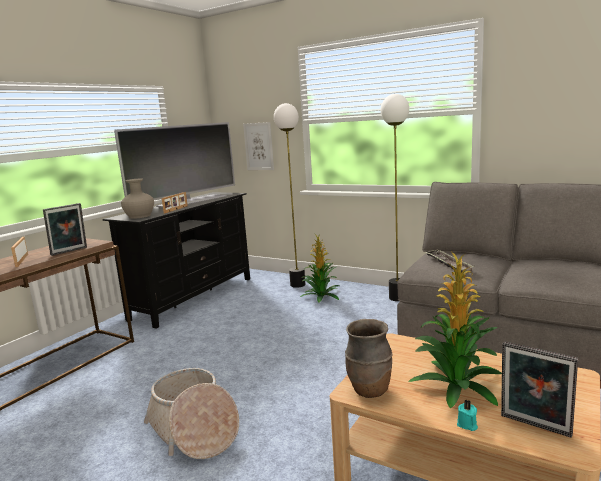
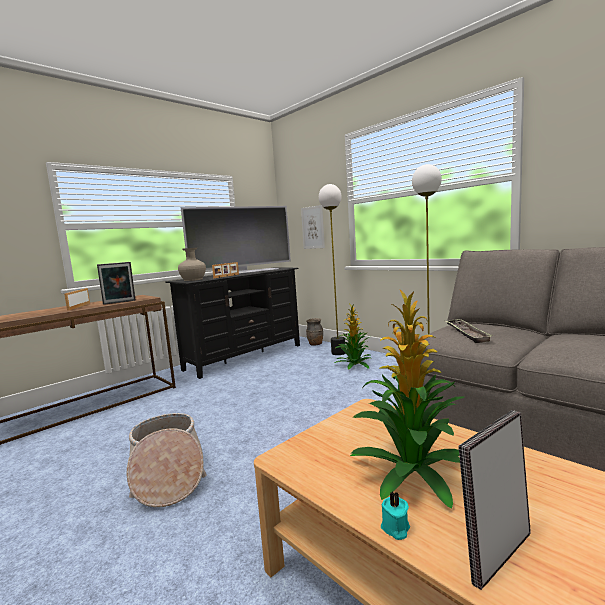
camera: 15 degrees right, 5 degrees down
(369, 390) = (302, 460): brown vase -> brown vase (315, 344)
(534, 427) = (496, 553): picture frame -> picture frame turned 90 degrees clockwise

